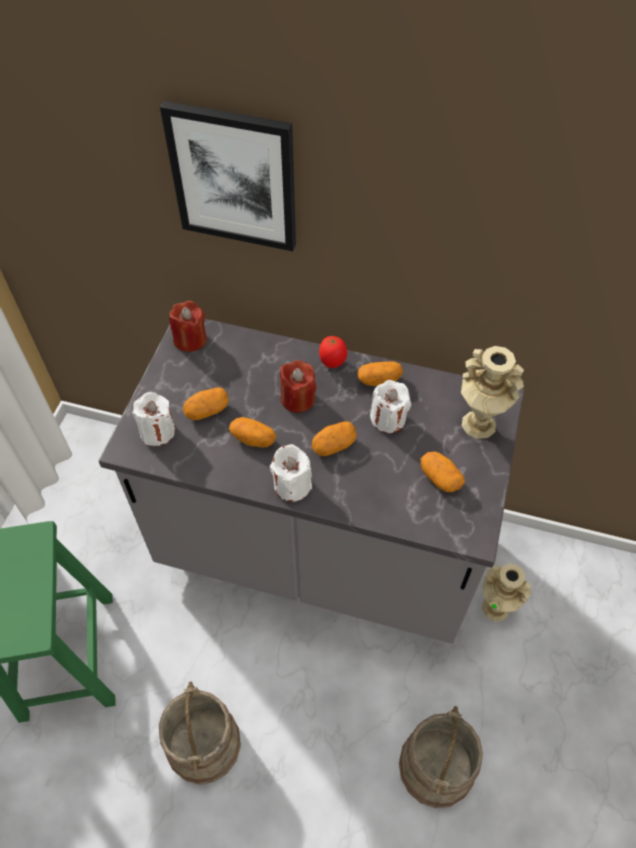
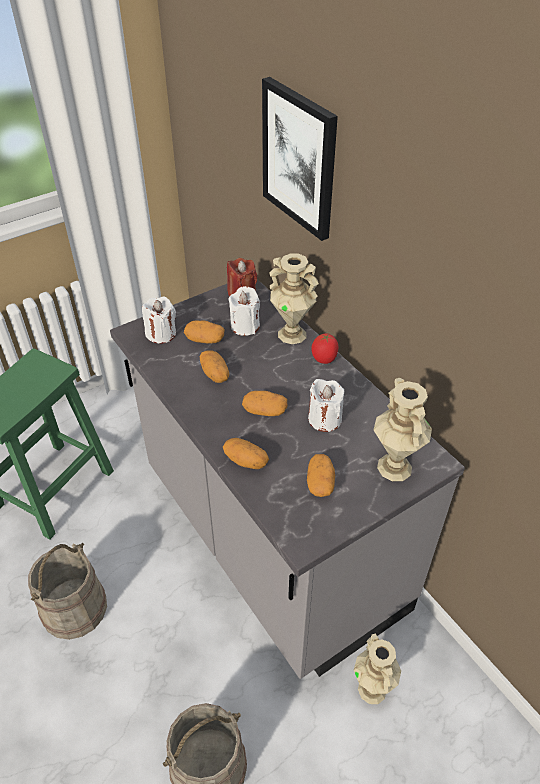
camera: 40 degrees right, 10 degrees down
(280, 354) = (292, 334): none -> beige vase
(292, 485) = (207, 417): white candle -> white candle (245, 326)
(297, 399) = (273, 368): red candle -> none
(379, 380) = (347, 390): potato -> potato (246, 461)

